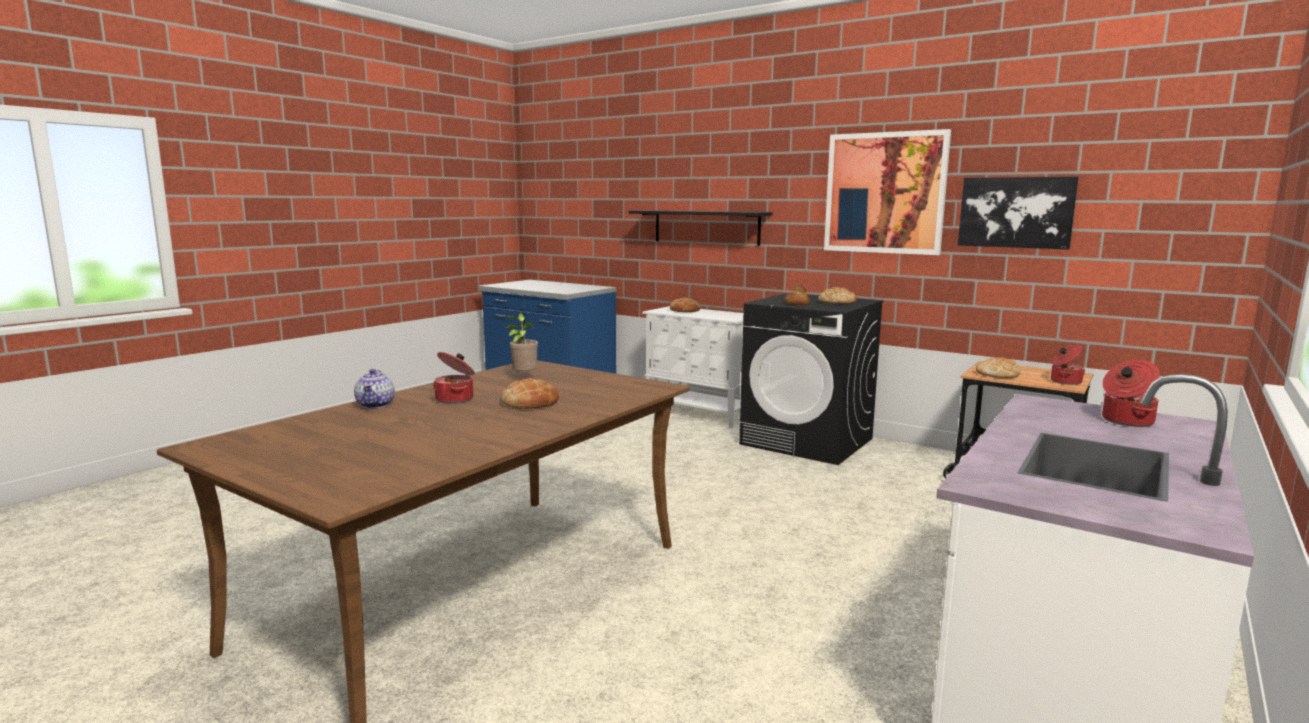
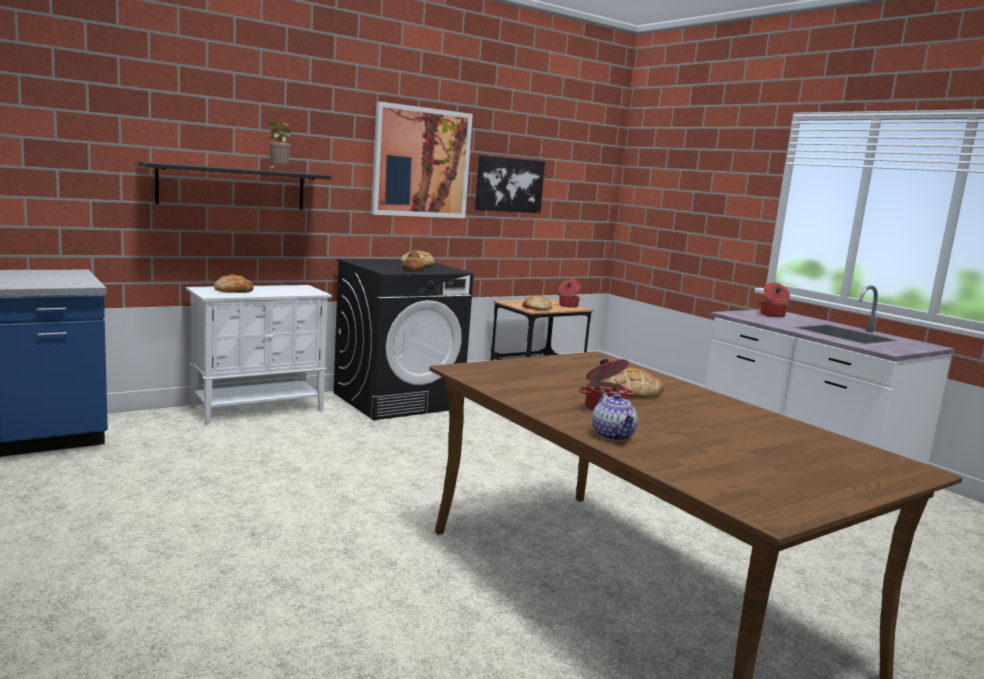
camera: 70 degrees left, 0 degrees up
(376, 405) = (613, 436): teapot -> teapot turned 60 degrees clockwise
(523, 378) = (527, 379): potted plant -> potted plant (278, 171)

